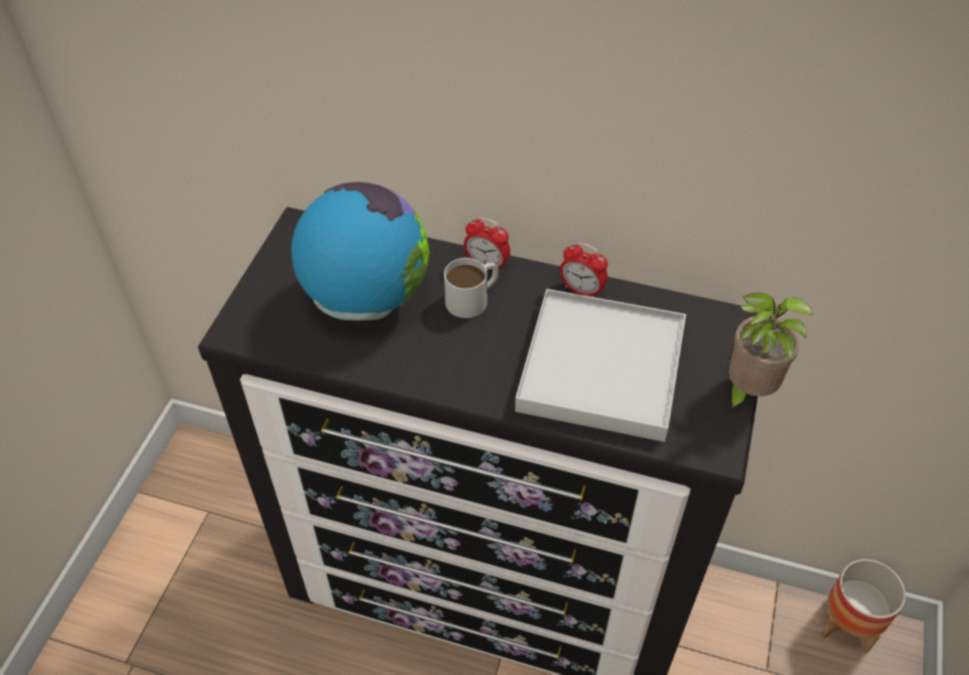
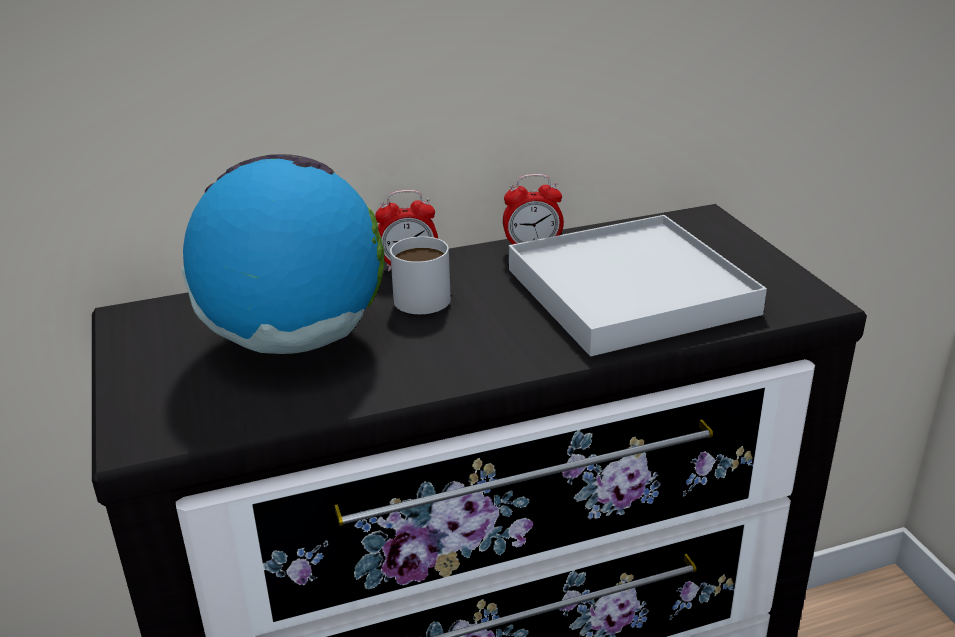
camera: 35 degrees left, 20 degrees down
(747, 391) = (777, 254): potted plant -> none
(847, 625) = (846, 603): planter -> none

